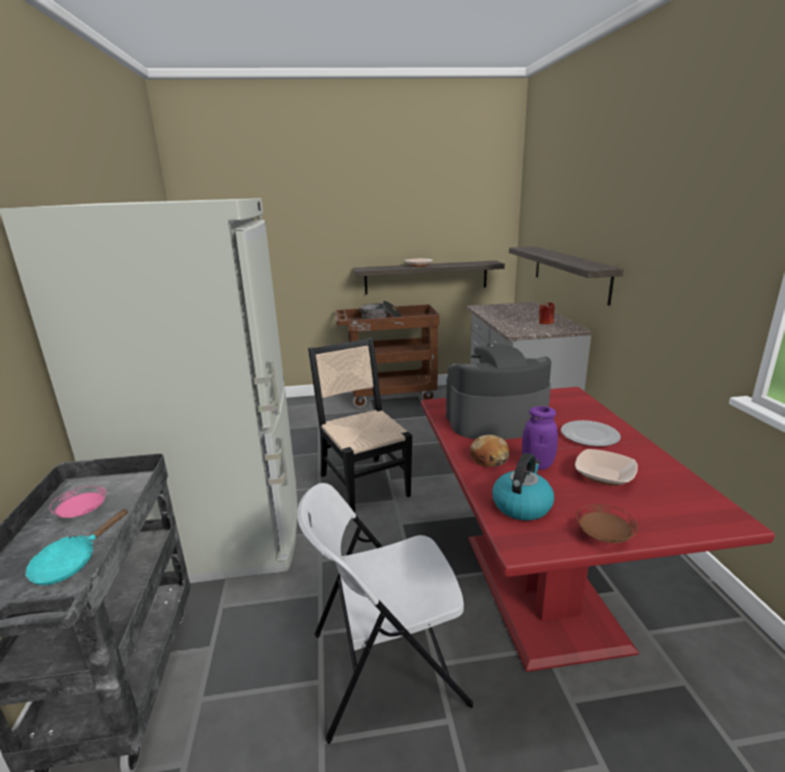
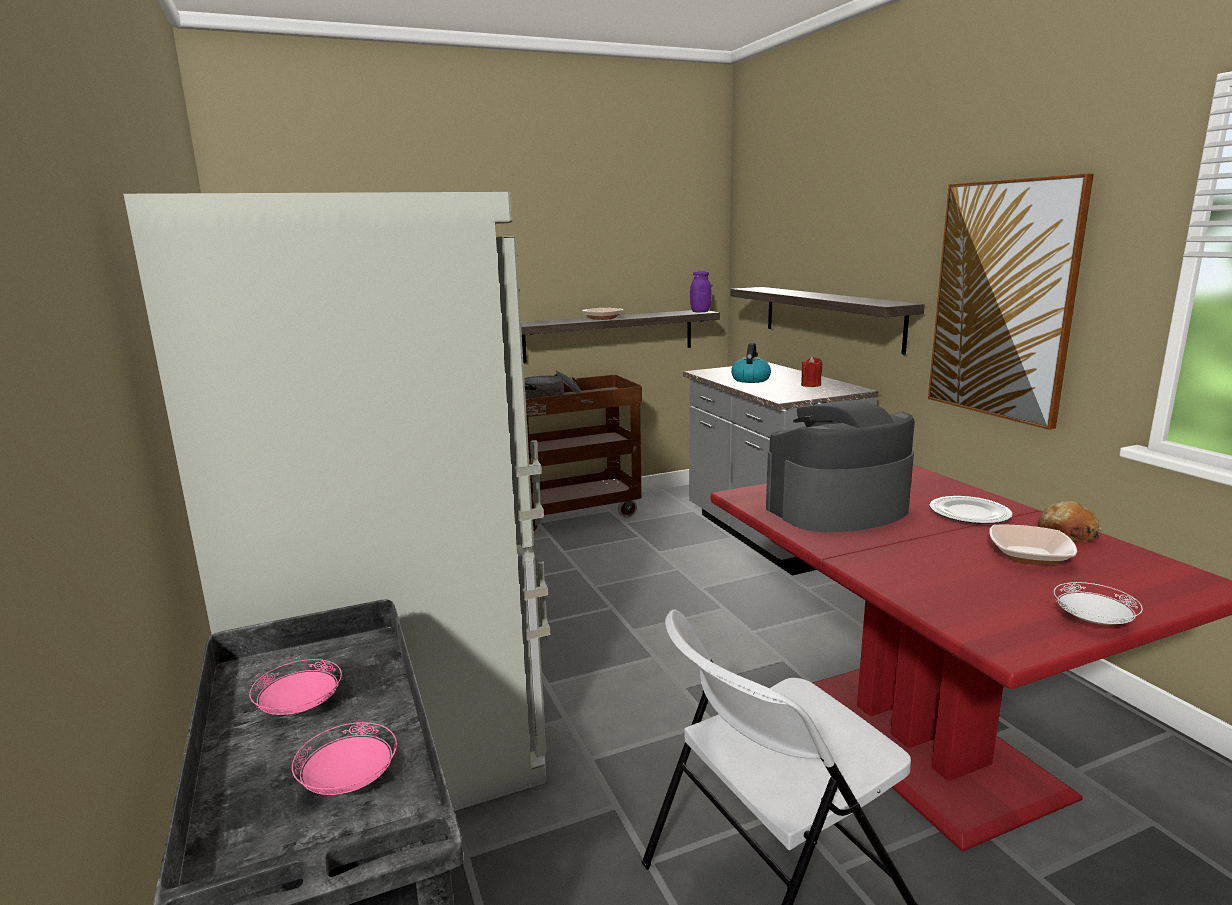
camera: 15 degrees left, 5 degrees down
(71, 562) = (349, 780): turquoise frying pan -> pink plate
(364, 485) = (598, 642): chair -> none
(489, 458) = (871, 552): bread -> bread (1068, 533)
(521, 505) = (964, 601): kettle -> kettle (750, 379)
(537, 465) = (938, 553): purple jar -> purple jar (700, 311)
(603, 536) = (1092, 622): brown plate -> white plate
(670, 271) = (1003, 300): none -> picture

